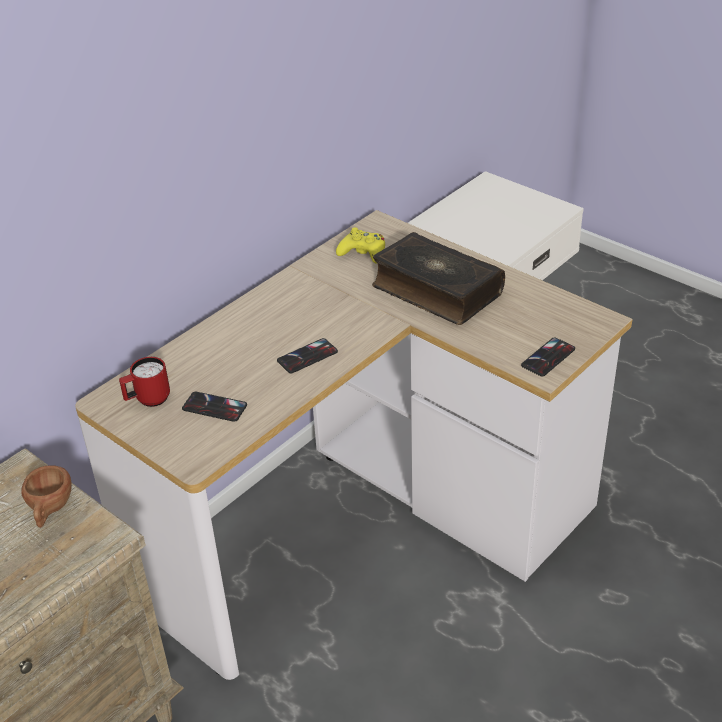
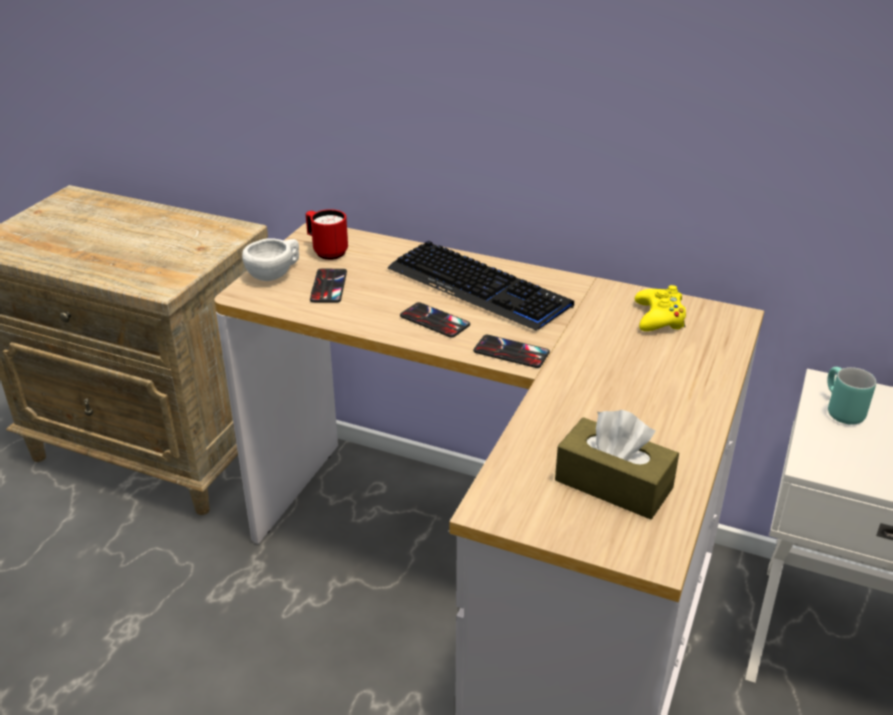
camera: 70 degrees right, 5 degrees down
(50, 510) = (190, 254): brown cup -> none
(170, 438) = (275, 274): none -> white cup
(270, 324) = (479, 288): none -> keyboard
(435, 290) = (618, 385): book -> none
(447, 233) = (838, 410): none -> turquoise mug
(537, 318) = (613, 484): none -> brown tissue box
(548, 357) = (527, 507): phone -> phone (511, 352)

